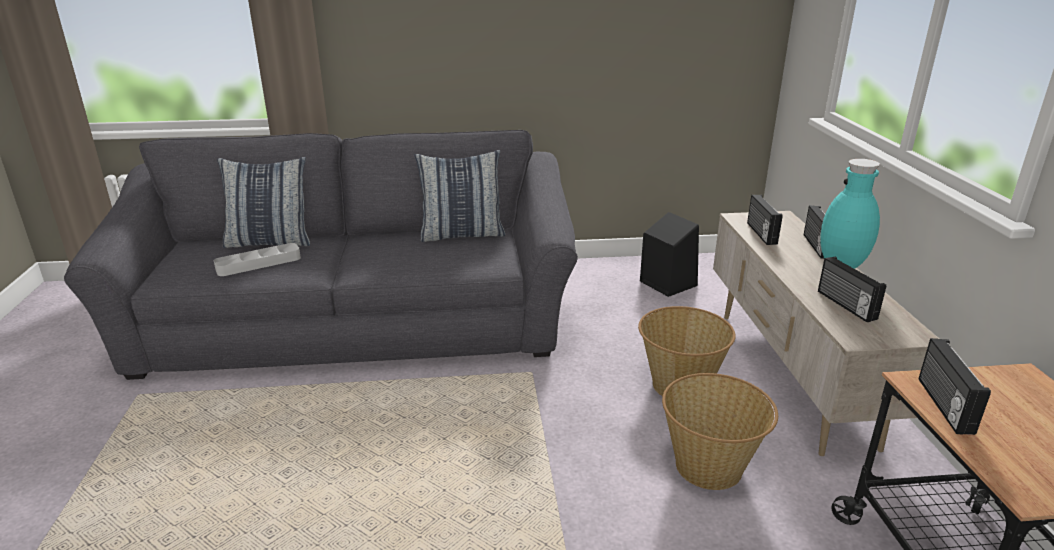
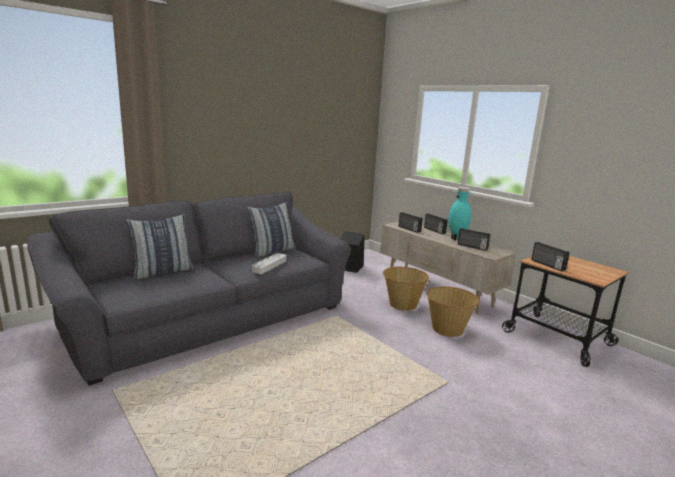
camera: 35 degrees left, 10 degrees down
(259, 263) = (176, 282): grey tray -> grey tray (269, 266)

